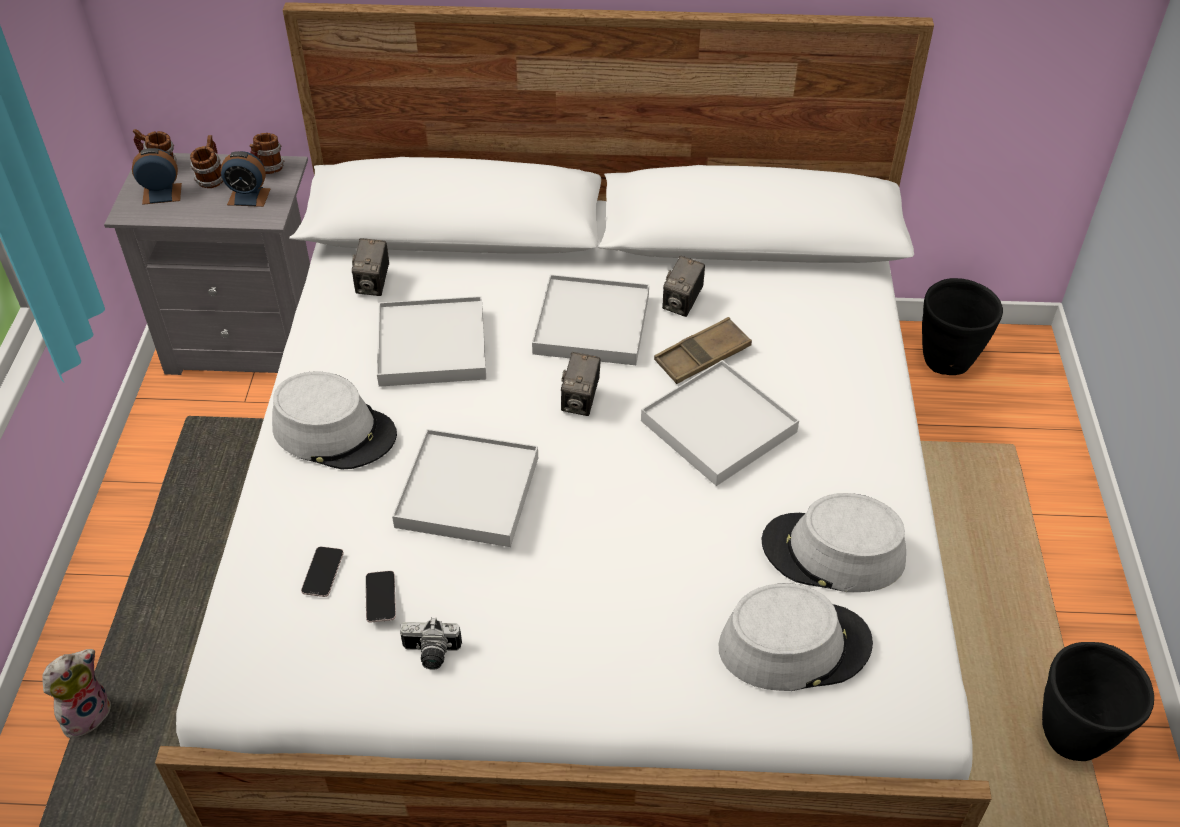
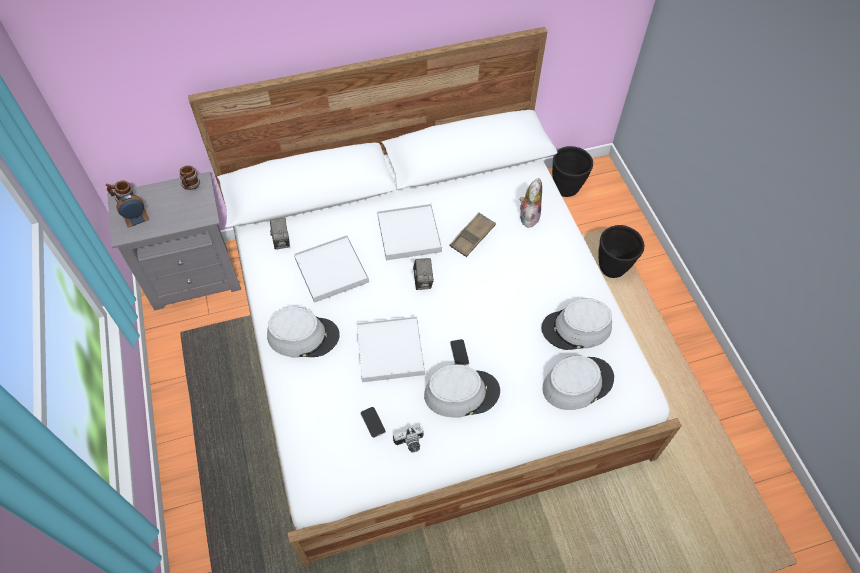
camera: 20 degrees left, 10 degrees up
(87, 714) = (208, 517): plush toy -> plush toy (528, 216)
(211, 179) = (161, 200): mug -> none
(249, 197) = (189, 206): alarm clock -> none
(322, 572) = (337, 418): phone -> phone (459, 353)
(565, 598) = (461, 393): none -> grey hat
(682, 303) = (450, 208): camera -> none
(718, 426) = (496, 275): white tray -> none
(1073, 738) = (685, 371): black planter -> black planter (612, 269)

